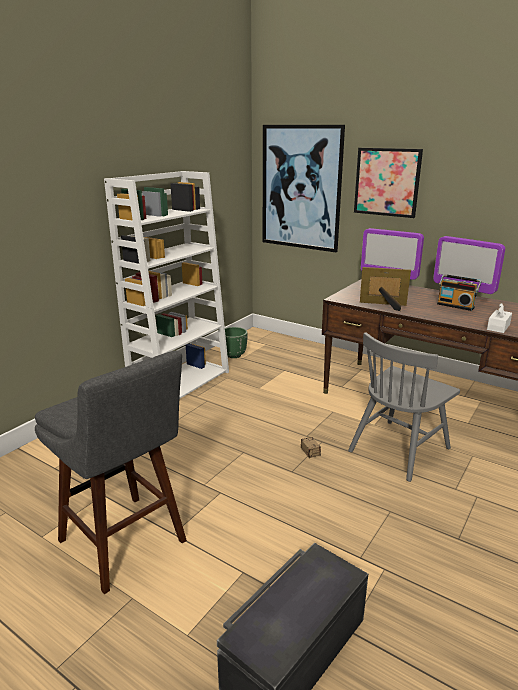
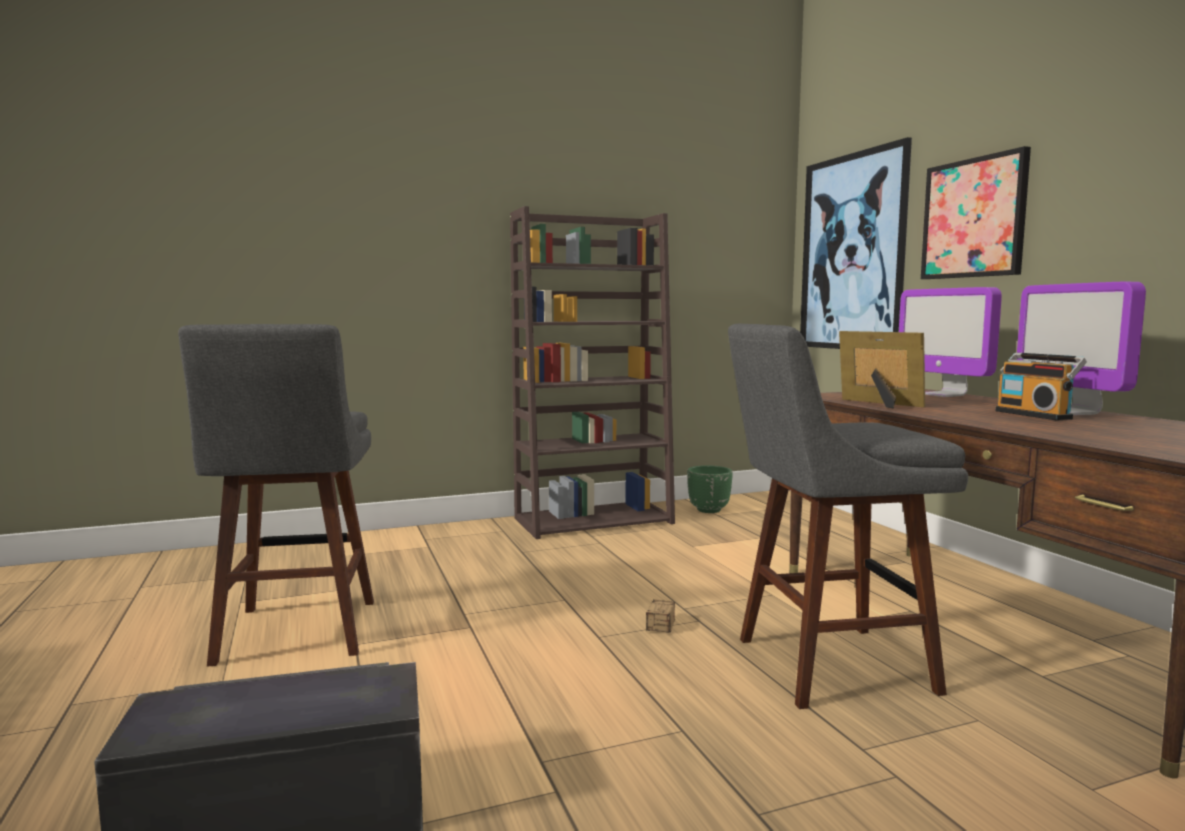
camera: 35 degrees right, 15 degrees down
(180, 382) = (594, 520): white bookcase -> brown bookcase
(399, 449) = (824, 666): grey chair -> grey stool
(498, 327) = (1070, 435): white tissue box -> none

